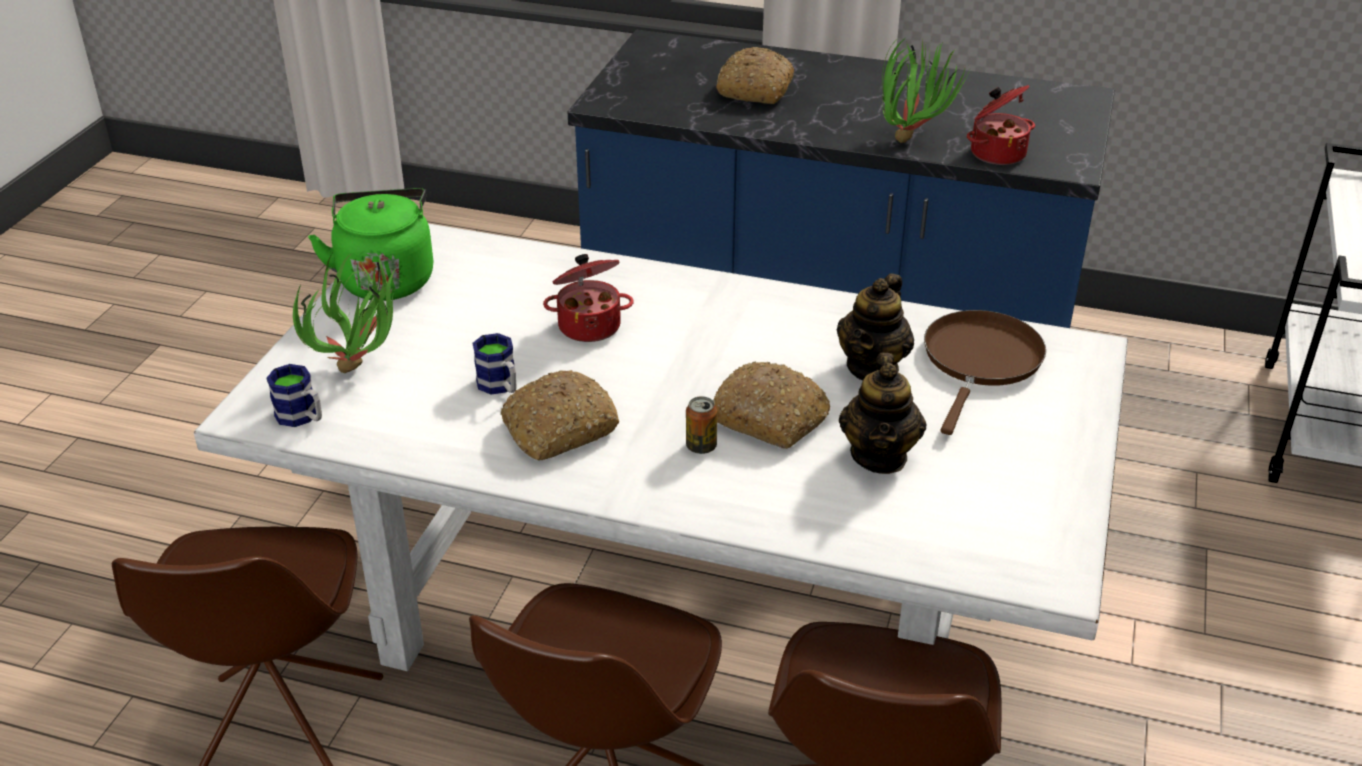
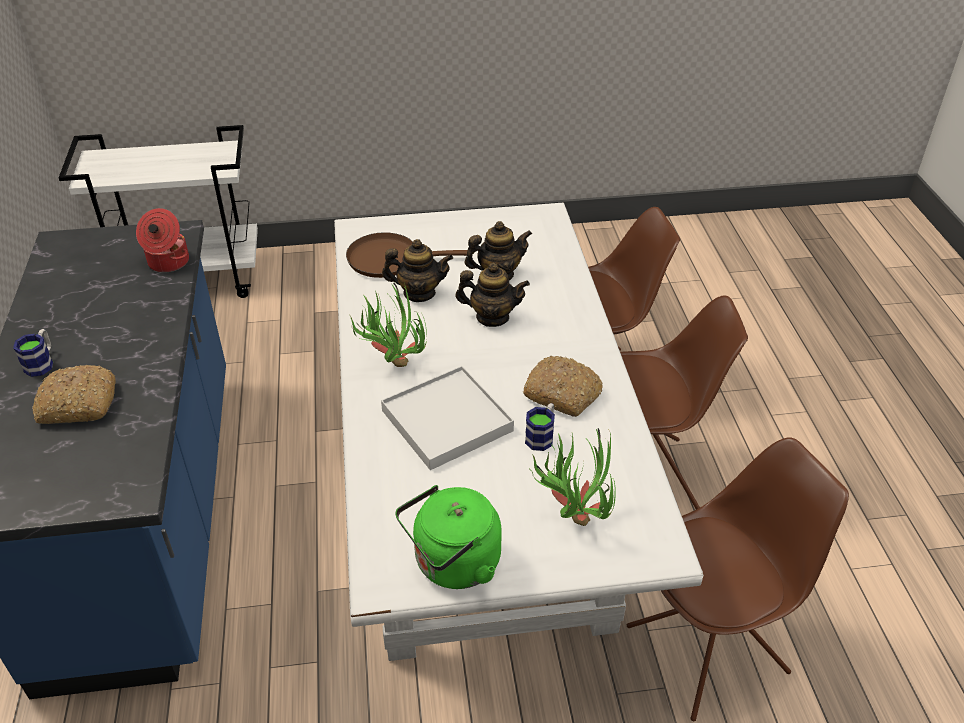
camera: 115 degrees left, 5 degrees up
(302, 417) = (644, 520): mug -> mug (42, 362)
(589, 325) = (447, 421): cooking pot -> white tray
(701, 446) = (536, 334): can -> none
(771, 417) = (492, 317): bread -> teapot
(912, 138) = (155, 302): potted plant -> potted plant (392, 362)

